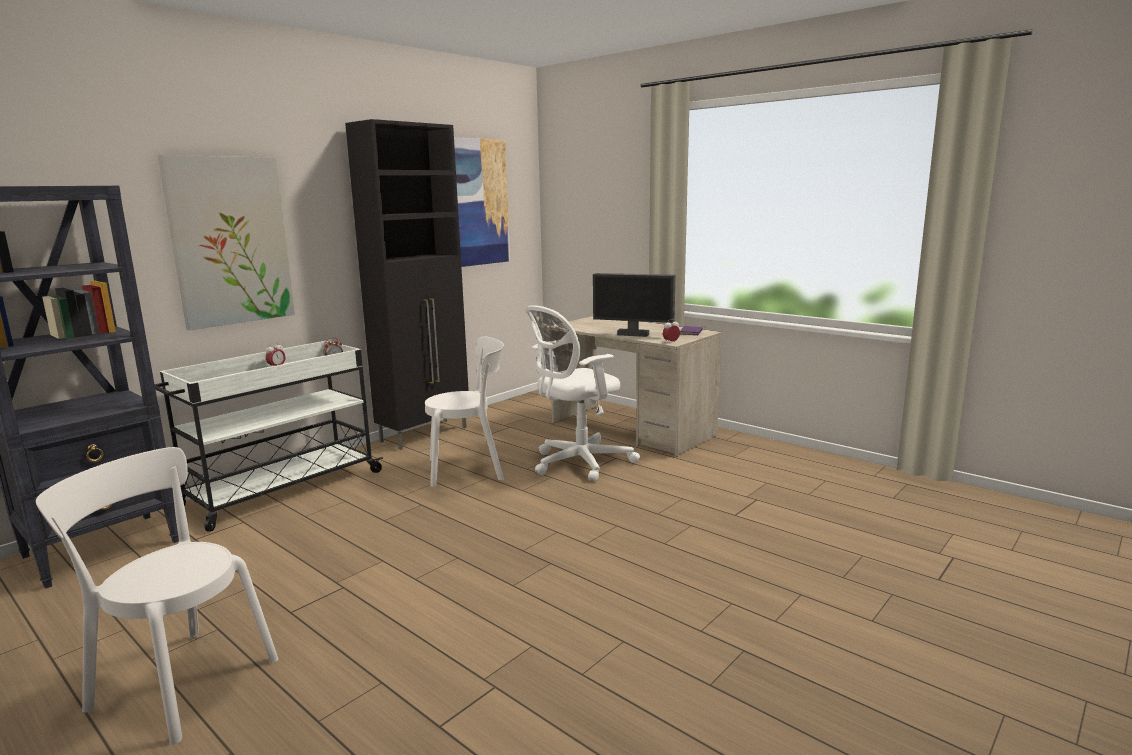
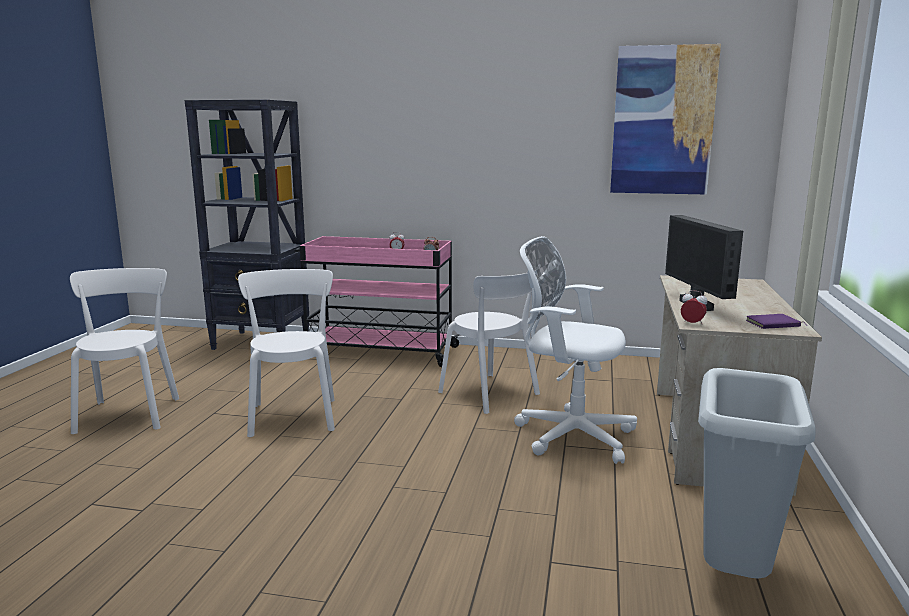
camera: 60 degrees right, 0 degrees up
(230, 241) = (389, 145): picture -> none
(281, 490) = (378, 351): white cart -> pink cart
(374, 563) = (293, 415): none -> white chair
(425, 434) = (539, 357): black cabinet -> none
(779, 473) = (735, 575): none -> grey trash can

